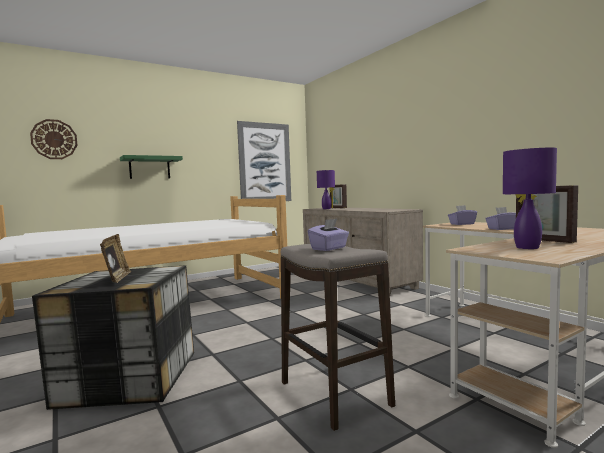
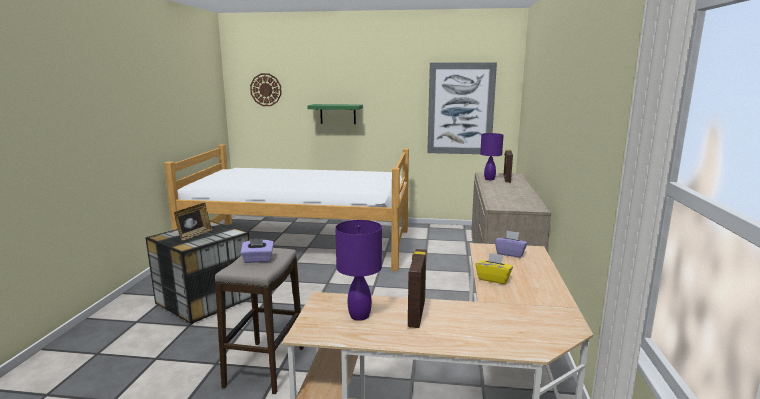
camera: 40 degrees right, 10 degrees up
(502, 229) = (493, 279): purple tissue box -> yellow tissue box

